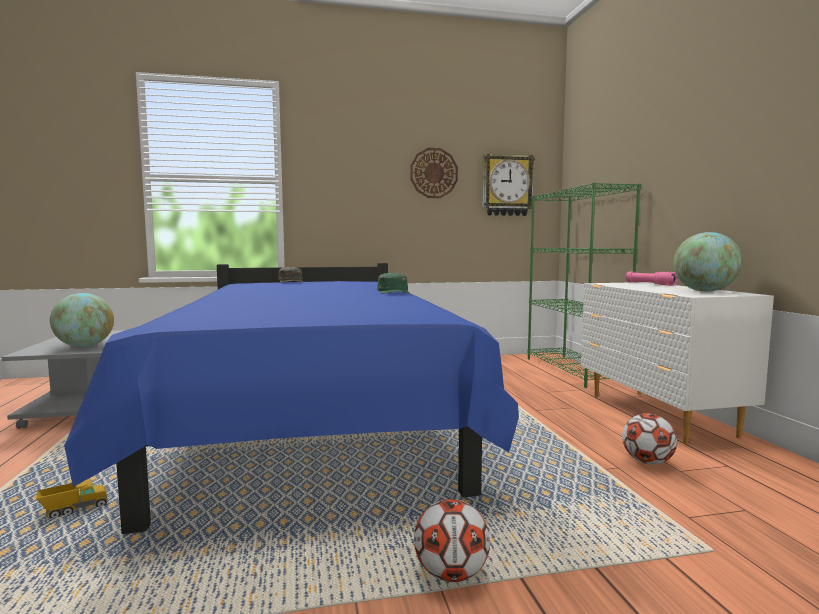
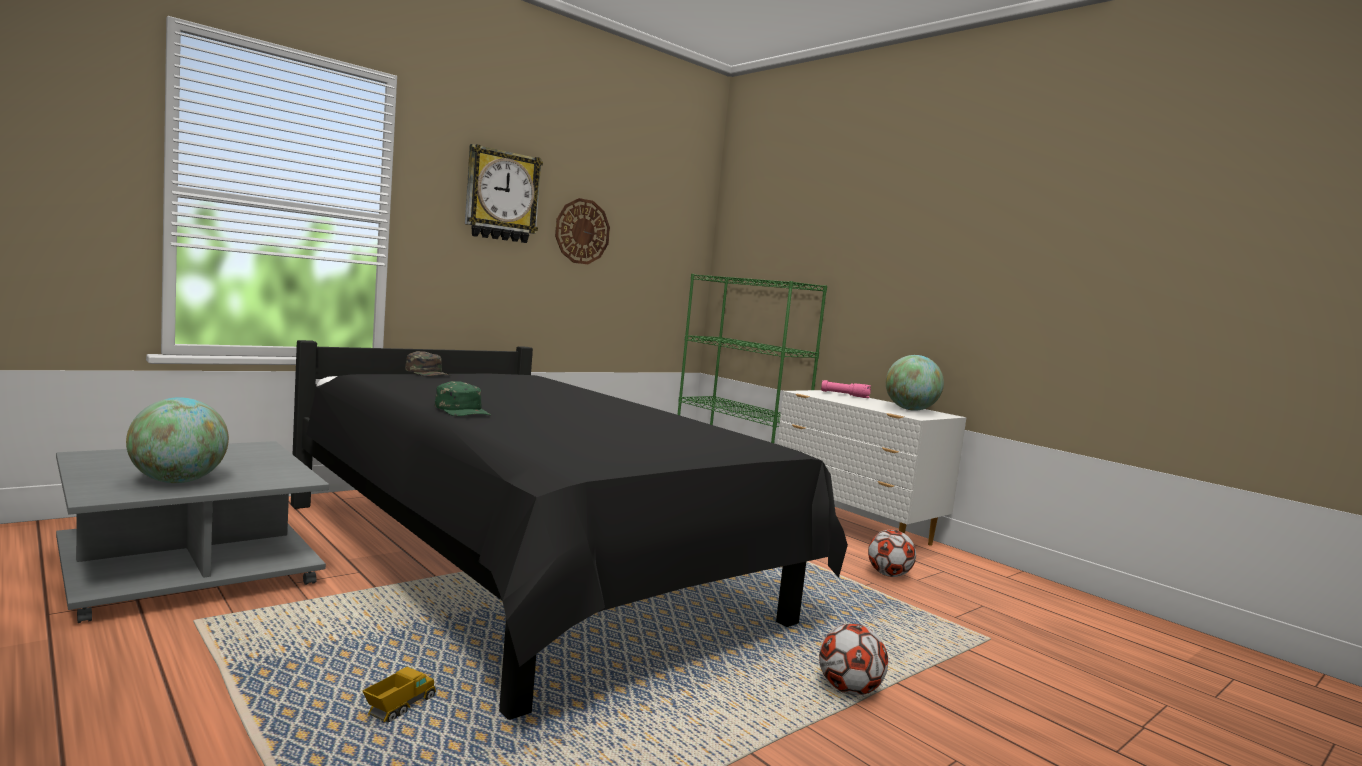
camera: 30 degrees left, 0 degrees up
(310, 420) = (525, 565): blue bed -> black bed
(394, 292) = (632, 403): green cap -> green cap (463, 410)
(507, 185) = (658, 255): wall clock -> wall clock (501, 196)

